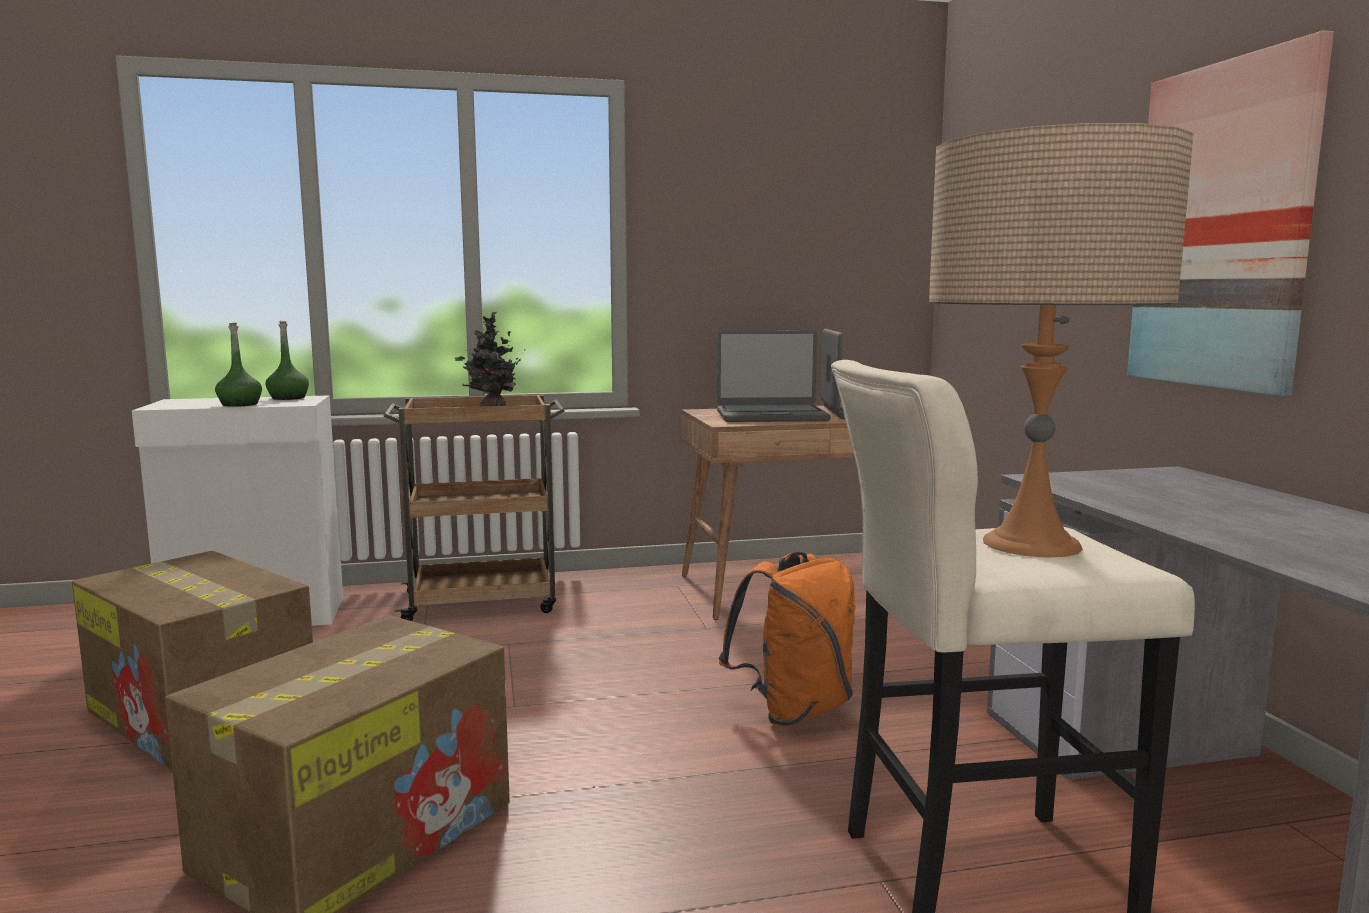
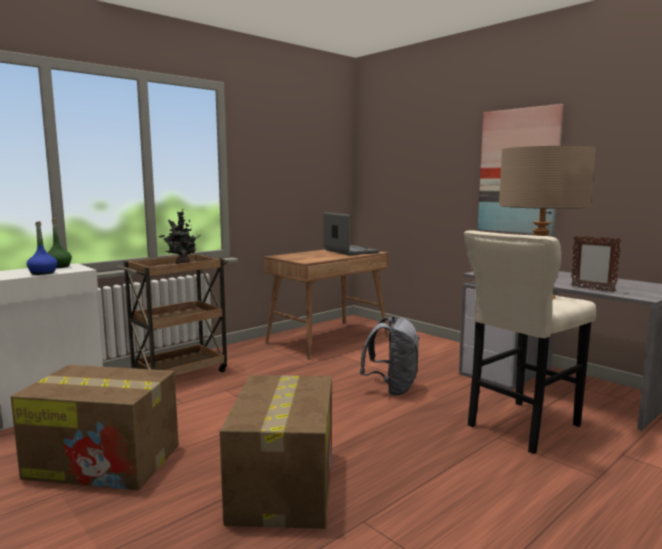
camera: 30 degrees left, 0 degrees up
(239, 404) = (42, 273): green bottle -> blue bottle
(771, 416) = (316, 256): laptop -> none
(794, 710) = (392, 389): orange backpack -> grey backpack
(1260, 549) = (592, 289): none -> picture frame

